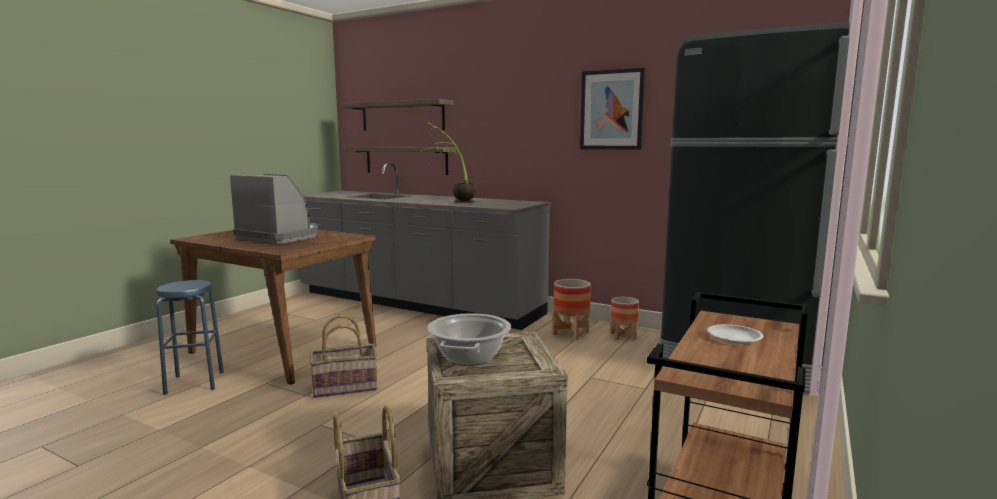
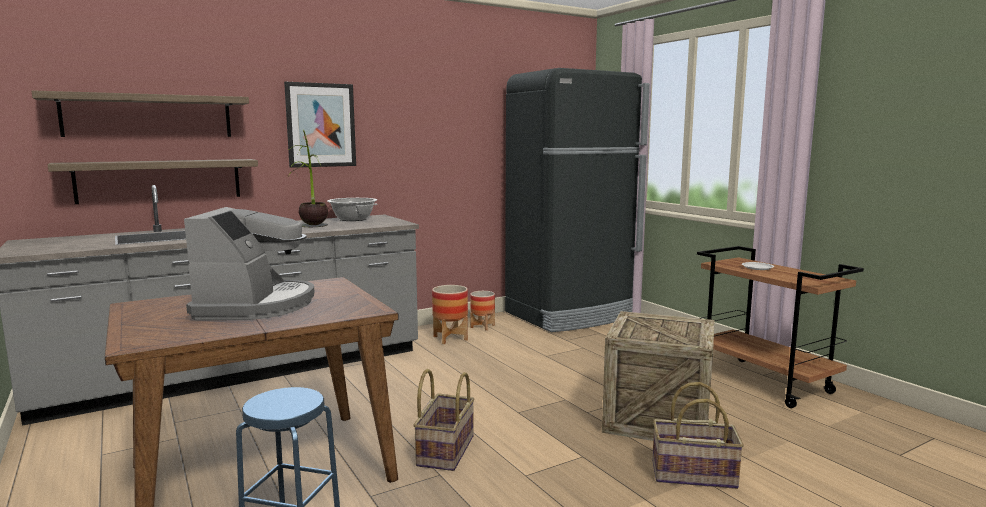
camera: 60 degrees left, 0 degrees up
(280, 237) = (256, 305): coffee machine -> coffee machine turned 120 degrees clockwise
(470, 357) = (664, 333): cooking pot -> cooking pot (353, 219)
(611, 110) = (436, 119): picture -> picture (321, 125)

